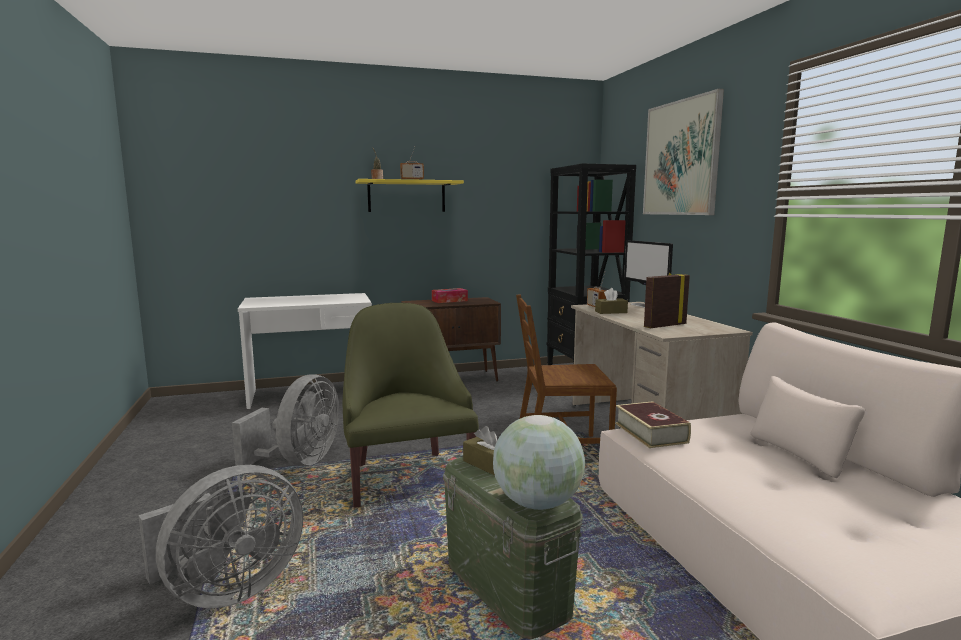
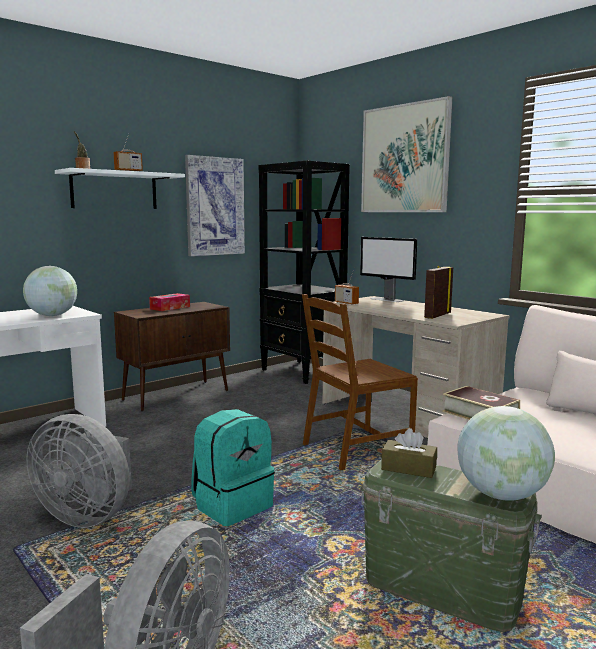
camera: 25 degrees left, 0 degrees up
(299, 461) = (88, 515): grey fan -> grey fan turned 120 degrees clockwise
(335, 300) = (52, 315): none -> globe
(406, 196) = (114, 190): yellow shelf -> white shelf
(406, 476) = (232, 505): green armchair -> turquoise backpack
(504, 209) = (215, 206): none -> picture
(611, 312) = (369, 307): brown tissue box -> none

